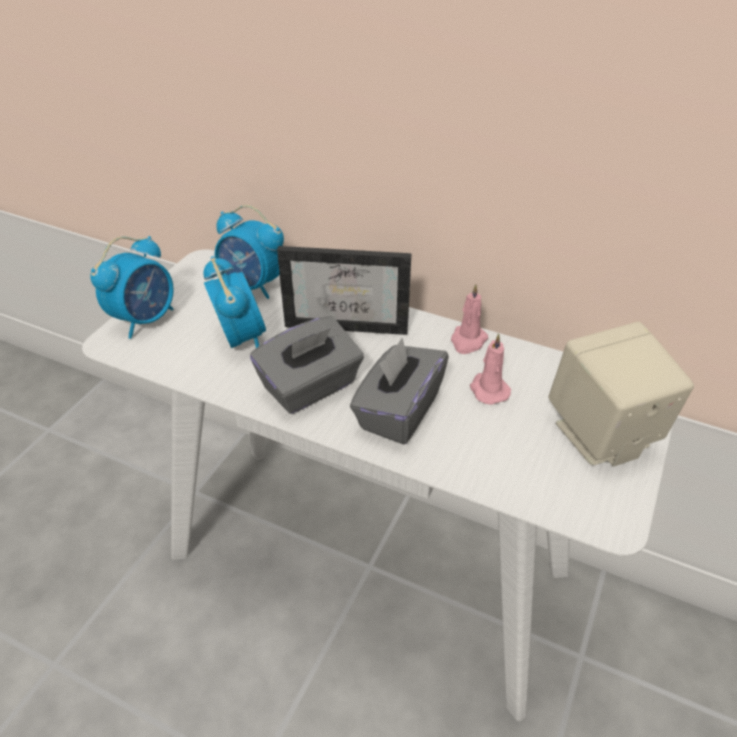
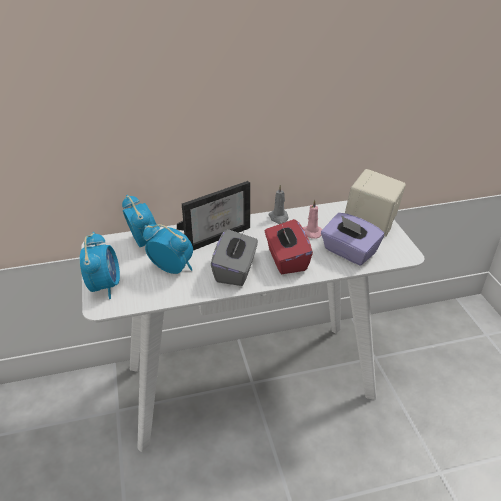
camera: 40 degrees left, 5 degrees down
(253, 286) = (144, 242): alarm clock -> alarm clock turned 105 degrees counterclockwise
(398, 411) = (286, 260): grey tissue box -> red tissue box
(468, 341) = (279, 218): pink candle -> grey candle
(512, 456) = (349, 252): none -> purple tissue box

